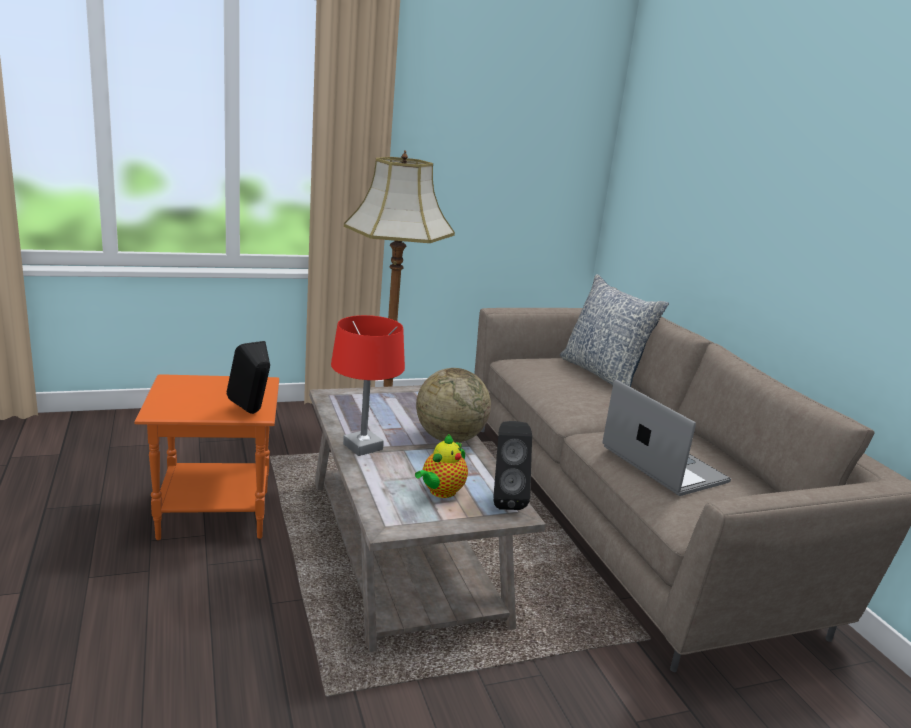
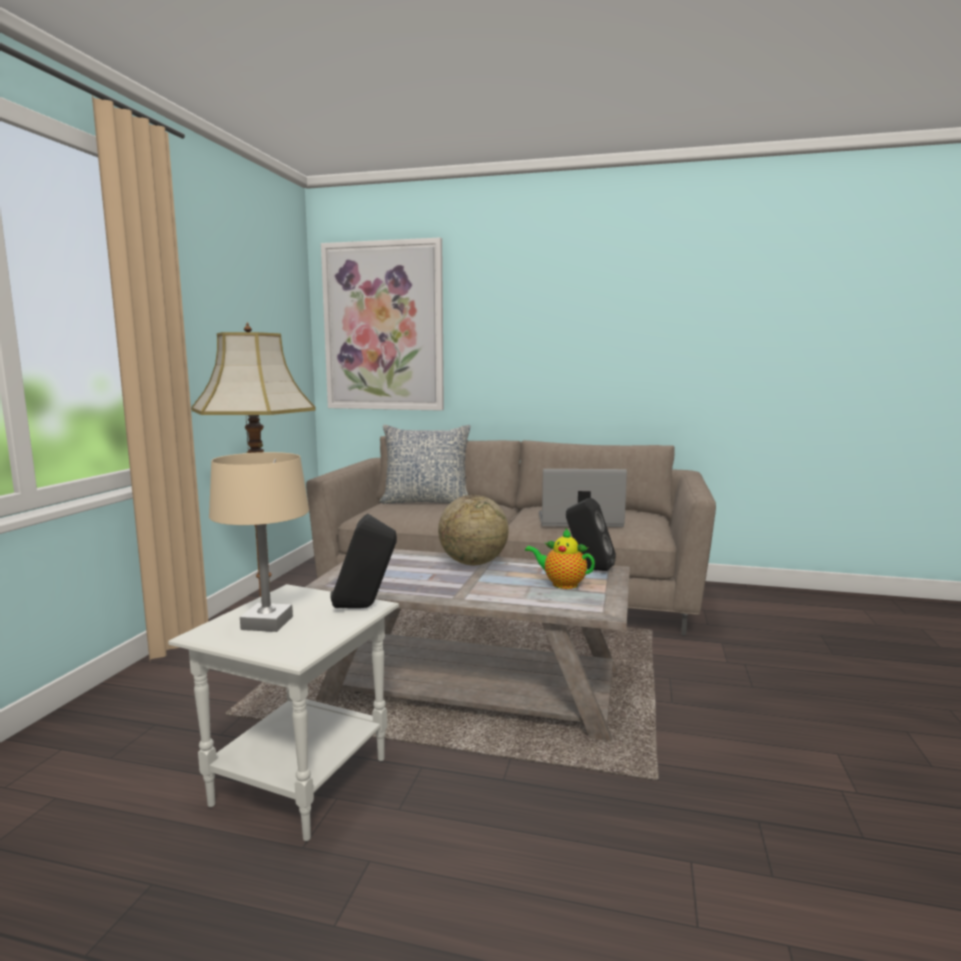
camera: 55 degrees left, 10 degrees down
(198, 391) = (267, 623): none -> beige table lamp
(216, 514) = (302, 780): orange side table -> white side table
(363, 446) = (454, 593): red table lamp -> none
(440, 492) = (561, 584): teapot -> teapot turned 135 degrees clockwise
(661, 160) = (383, 327): none -> picture

